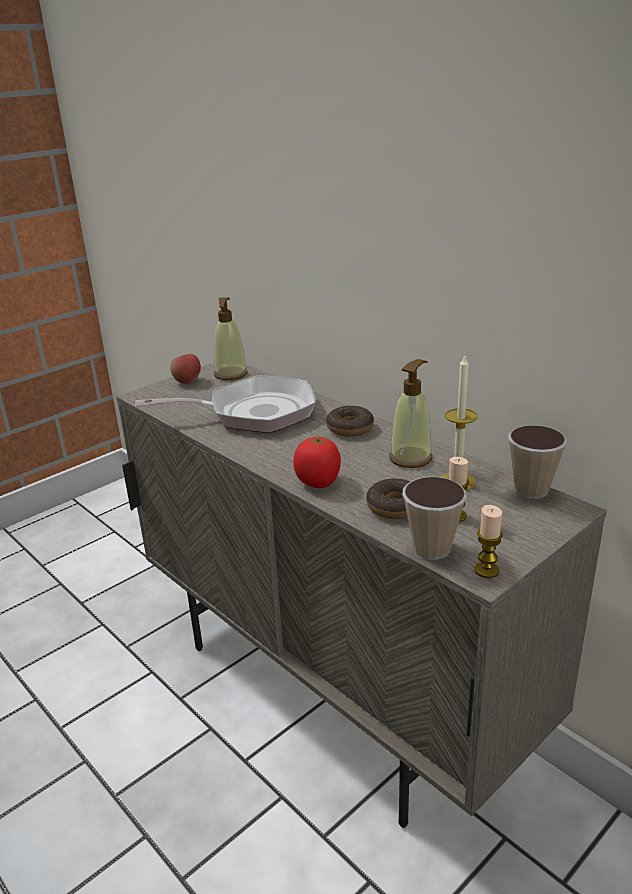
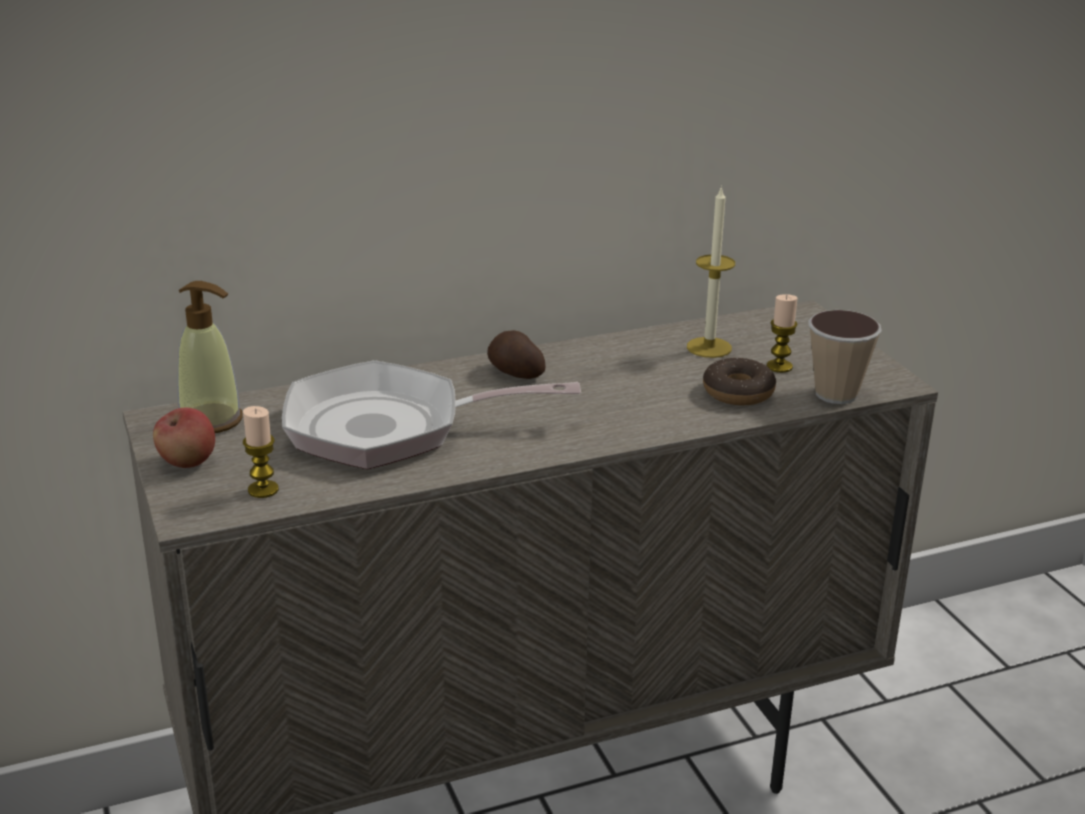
camera: 70 degrees left, 0 degrees up
(253, 413) = (390, 428): frying pan -> frying pan turned 105 degrees counterclockwise
(318, 482) = (646, 423): tomato -> none
(350, 428) = (514, 373): donut -> potato
(411, 458) = (632, 357): soap dispenser -> none
(486, 570) = (888, 379): candle -> candle (263, 490)
(531, 490) = (754, 318): cup -> none

